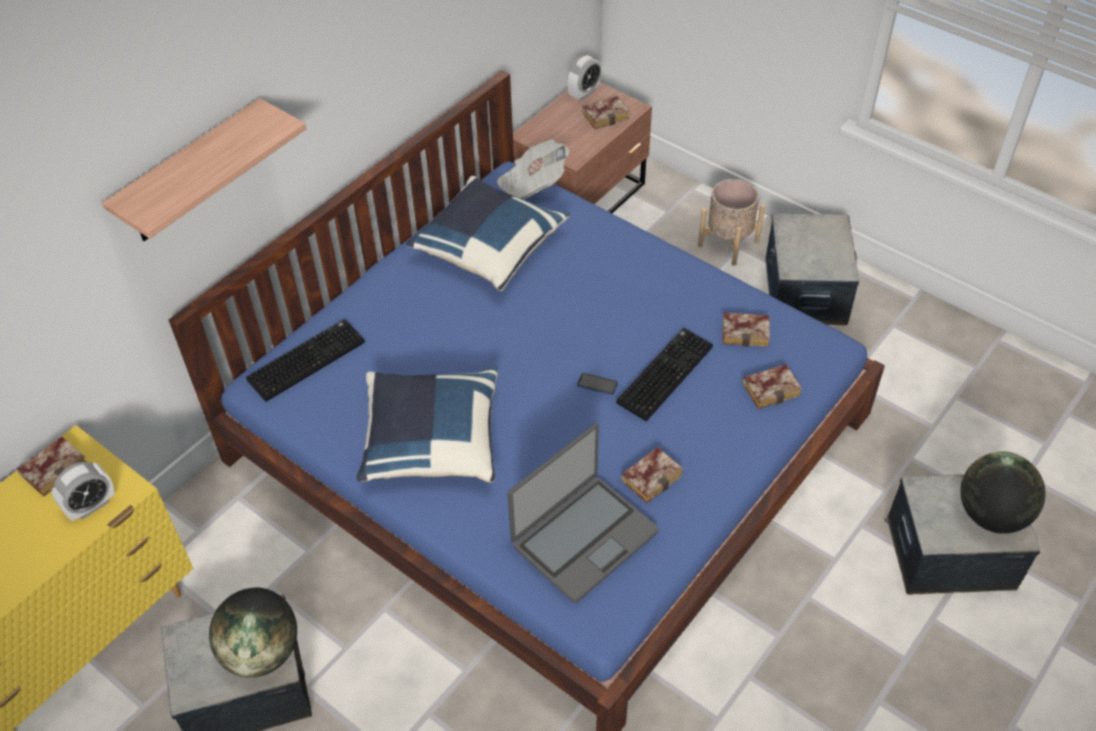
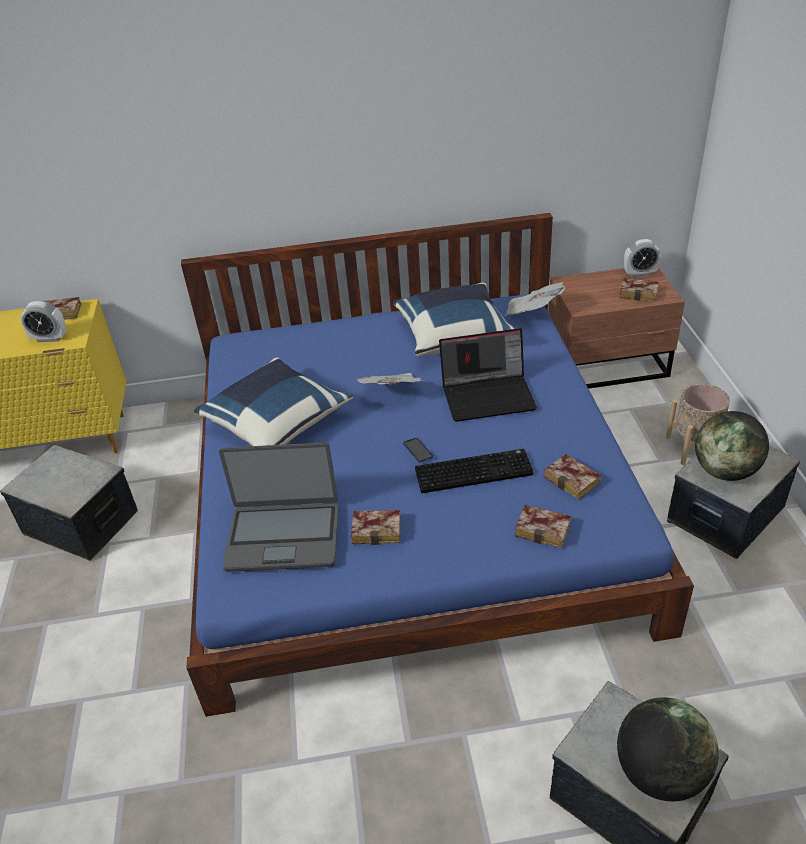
camera: 45 degrees right, 10 degrees down
(192, 174) = (220, 158): shelf -> none
(261, 652) = (74, 489): globe -> globe (724, 471)
(306, 359) = (271, 342): keyboard -> none
(504, 342) = (393, 393): none -> newspaper
(593, 294) = (489, 395): none -> laptop

